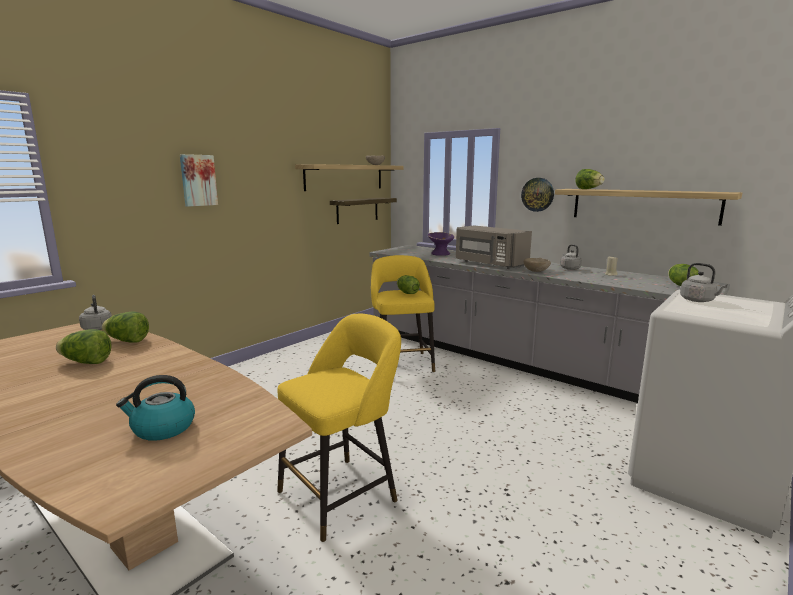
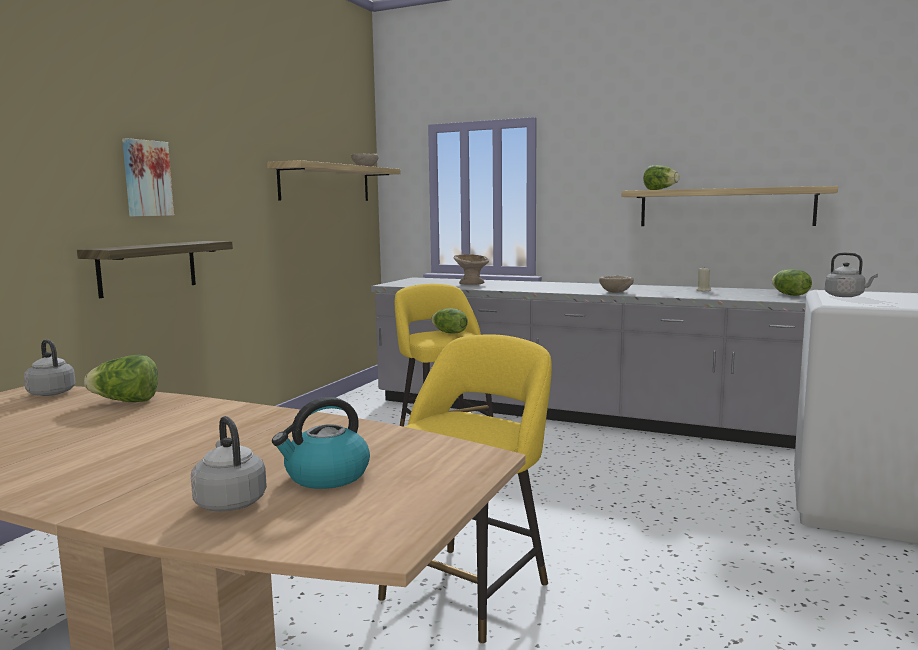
camera: 15 degrees left, 5 degrees down
(86, 362) = (96, 428): lettuce -> none
(357, 210) = (342, 230): shelf -> shelf (148, 268)
(440, 254) = (471, 283): purple bowl -> beige bowl
(489, 264) = (549, 289): grey microwave -> none
(537, 194) = (592, 200): wall clock -> none
(569, 268) = (649, 288): grey kettle -> grey kettle (229, 501)

